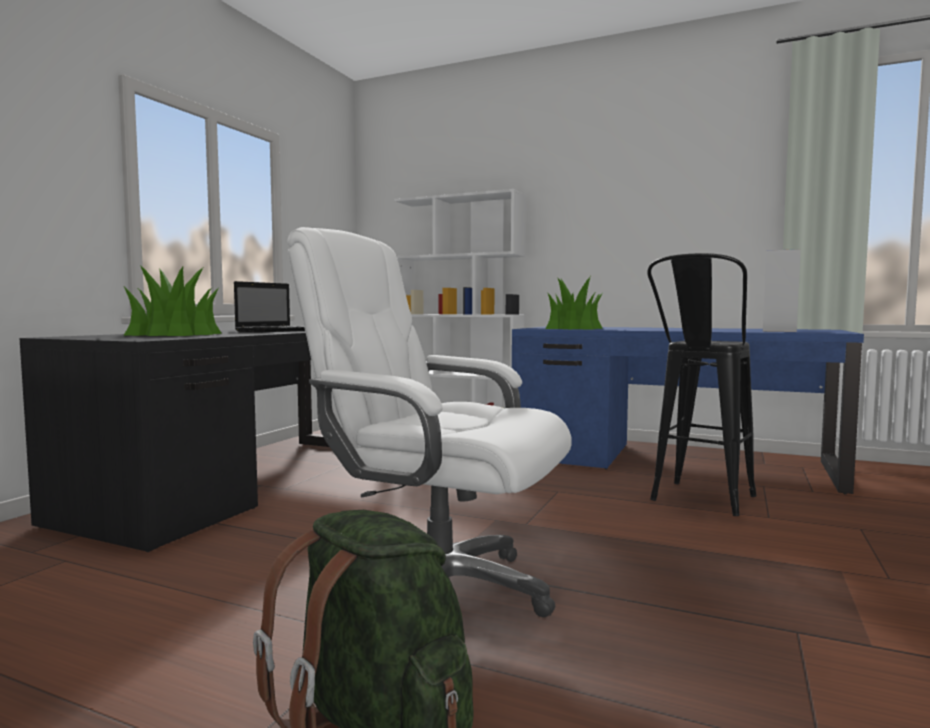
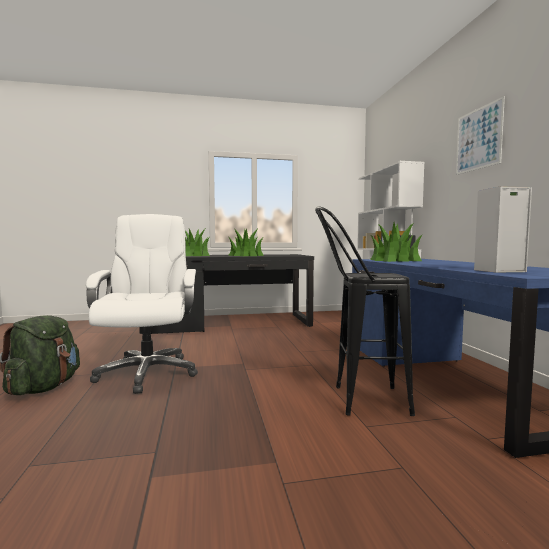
camera: 55 degrees right, 0 degrees up
(278, 330) = (246, 255): laptop -> potted plant
(617, 183) = (478, 139): none -> picture

